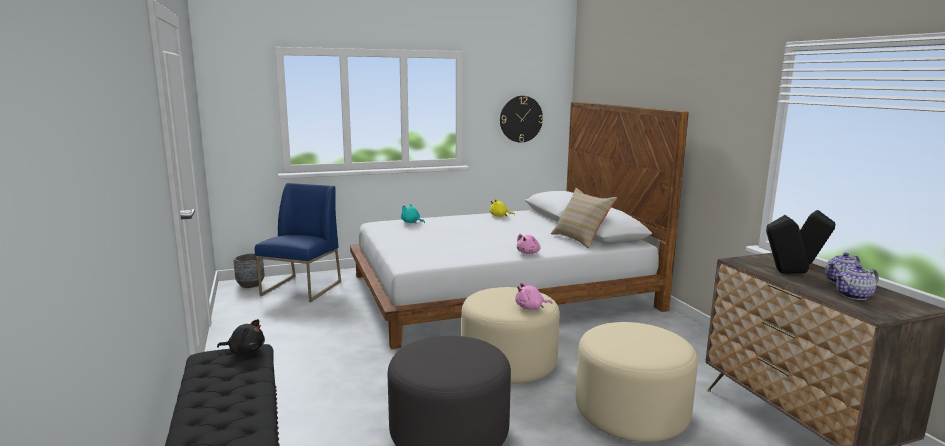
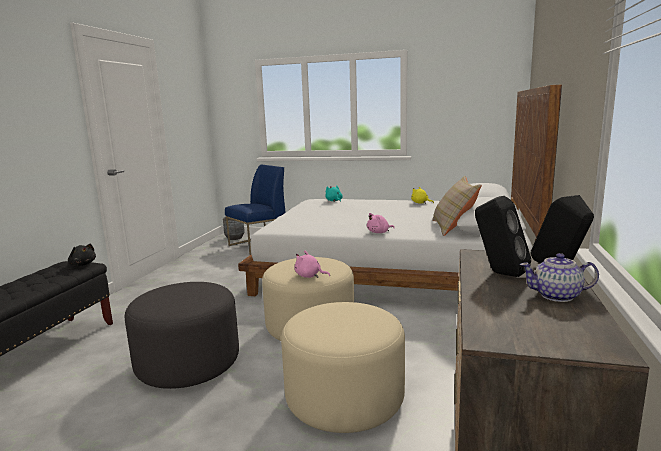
camera: 35 degrees right, 0 degrees up
(521, 119) = (467, 112): wall clock -> none
(854, 296) = (526, 313): teapot -> none

